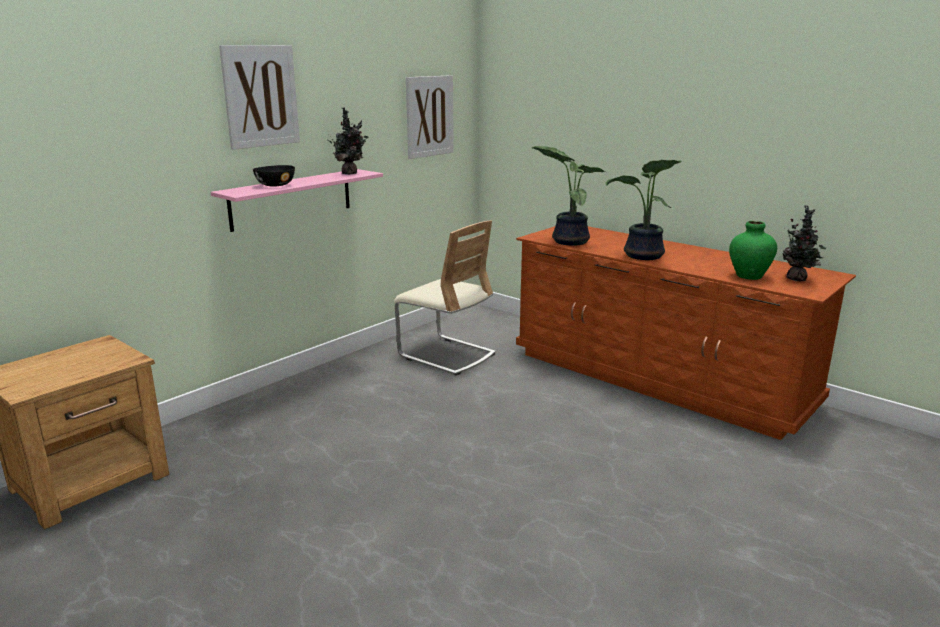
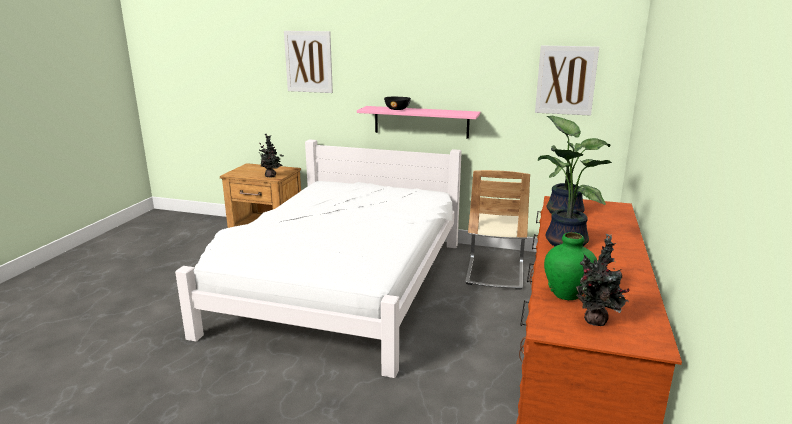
camera: 65 degrees right, 0 degrees up
(260, 96) = (406, 51): picture -> picture (308, 62)
(350, 173) = (459, 112): potted plant -> potted plant (271, 176)
(376, 450) = (341, 285): none -> white bed

